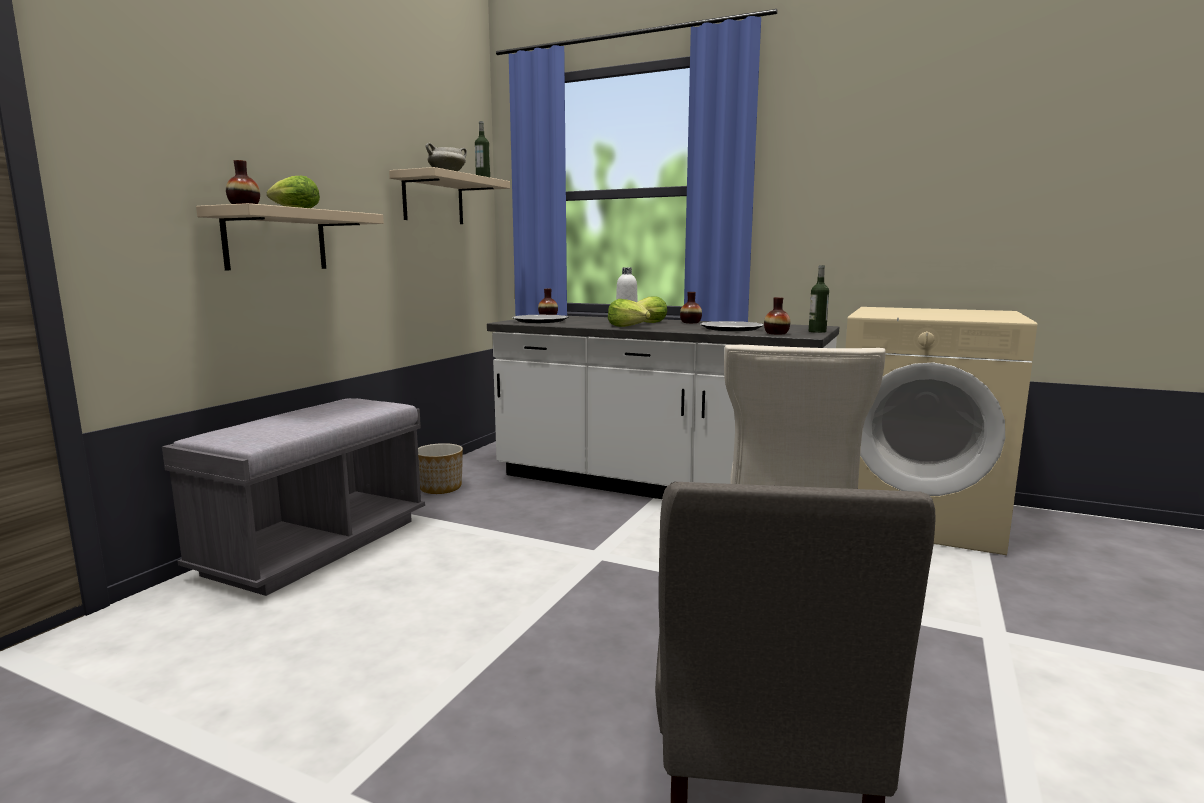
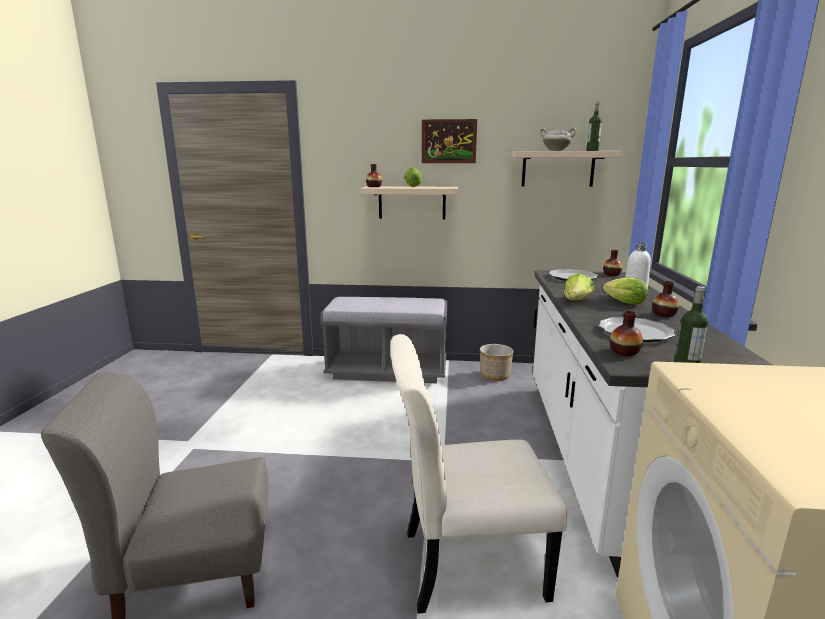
camera: 70 degrees right, 5 degrees up
(317, 141) = (448, 141): none -> picture

